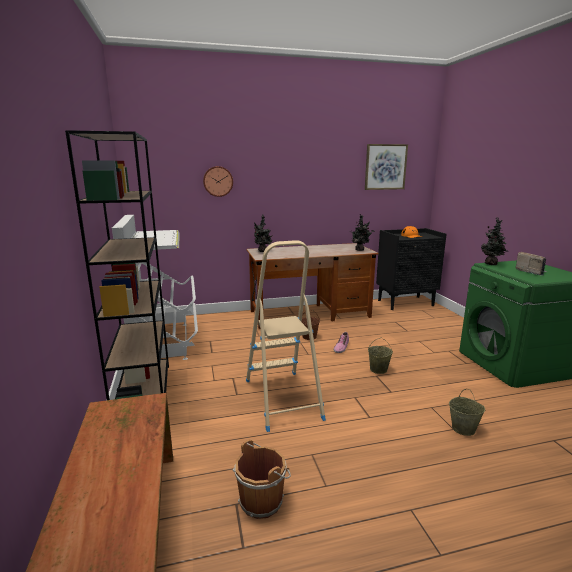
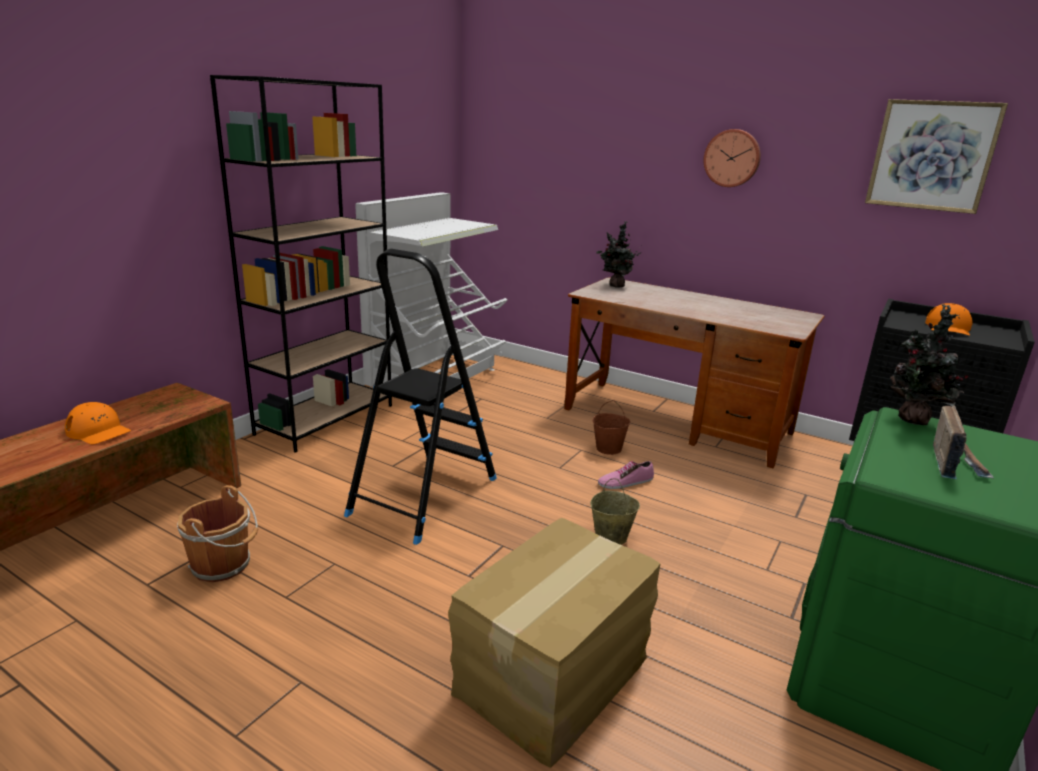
camera: 45 degrees right, 5 degrees up
(123, 459) = (98, 431): none -> orange cap
(218, 181) = (582, 156): wall clock -> wall clock (732, 158)
(282, 397) = (425, 495): beige step ladder -> black step ladder
(360, 250) = (784, 326): potted plant -> none
(463, 429) = (554, 677): beige bucket -> cardboard box

